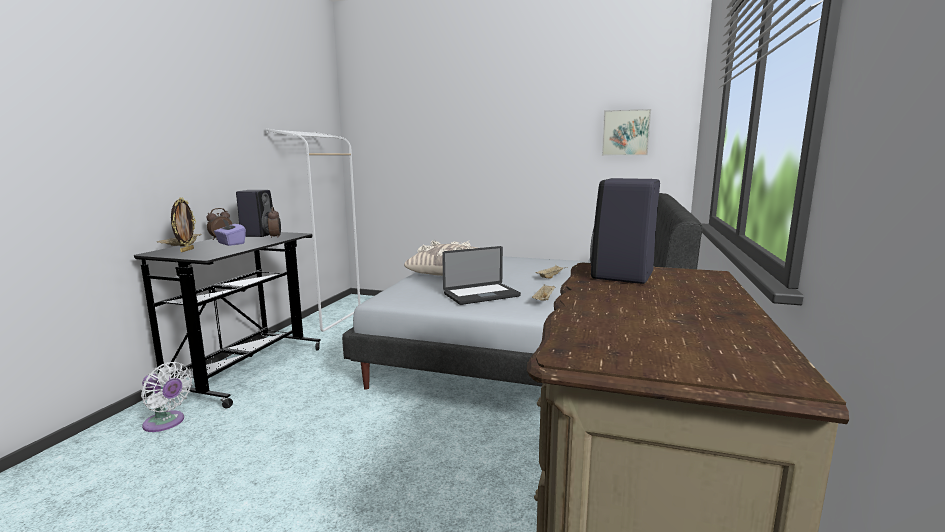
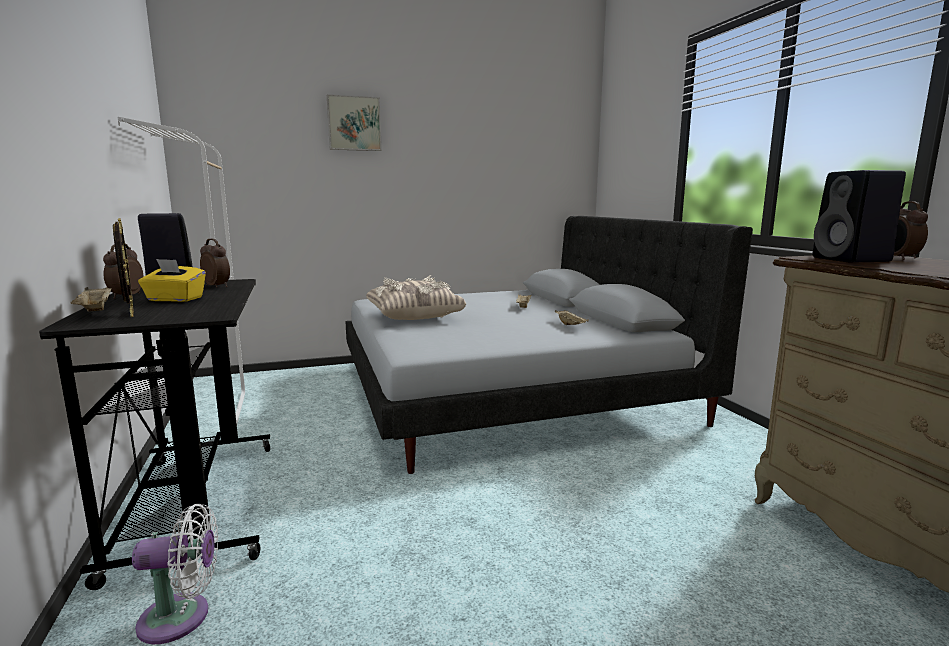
camera: 35 degrees left, 0 degrees up
(230, 243) = (175, 299): purple tissue box -> yellow tissue box
(481, 295) = (506, 330): laptop -> none
(625, 133) = (538, 155): picture -> picture (354, 123)
(695, 282) = (900, 258): none -> alarm clock

